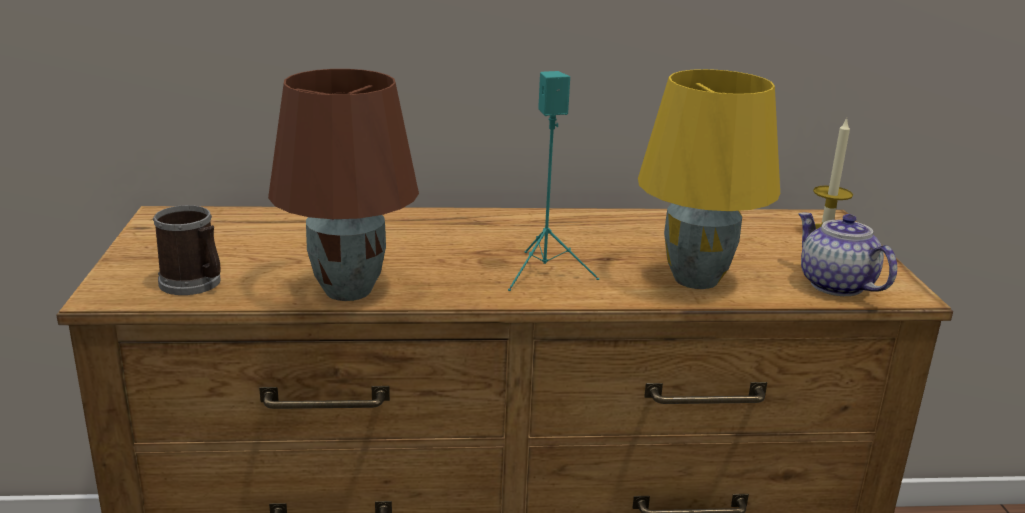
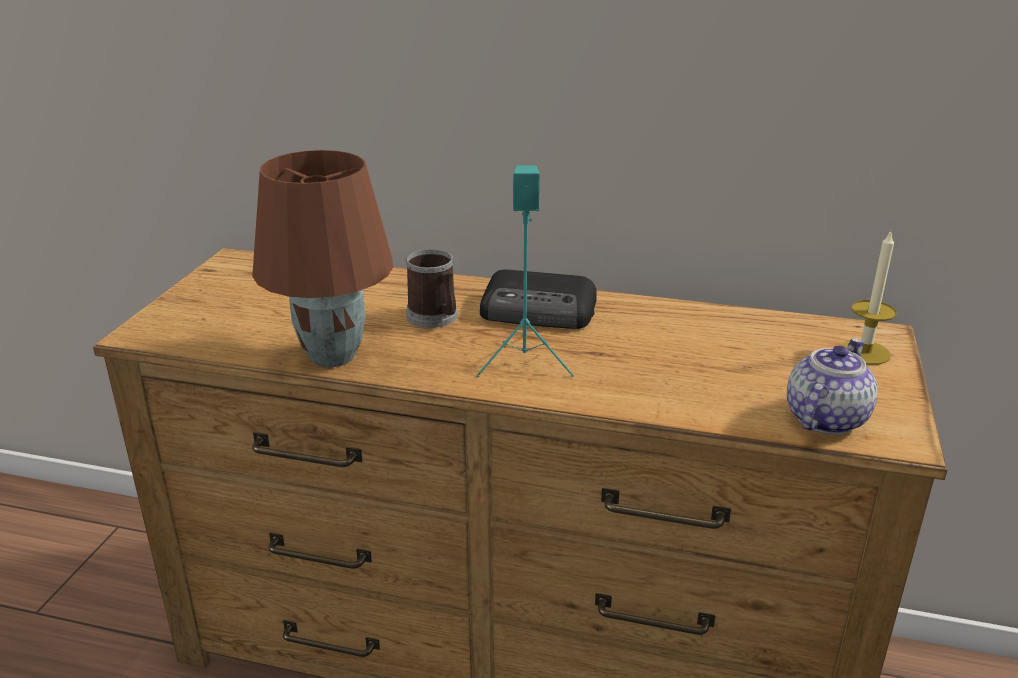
camera: 20 degrees right, 5 degrees up
(195, 284) = (213, 332): mug -> mug (435, 318)
(524, 230) = (539, 311): none -> radio
(697, 279) = (675, 390): yellow table lamp -> none
(834, 285) = (824, 418): teapot -> teapot turned 45 degrees clockwise

